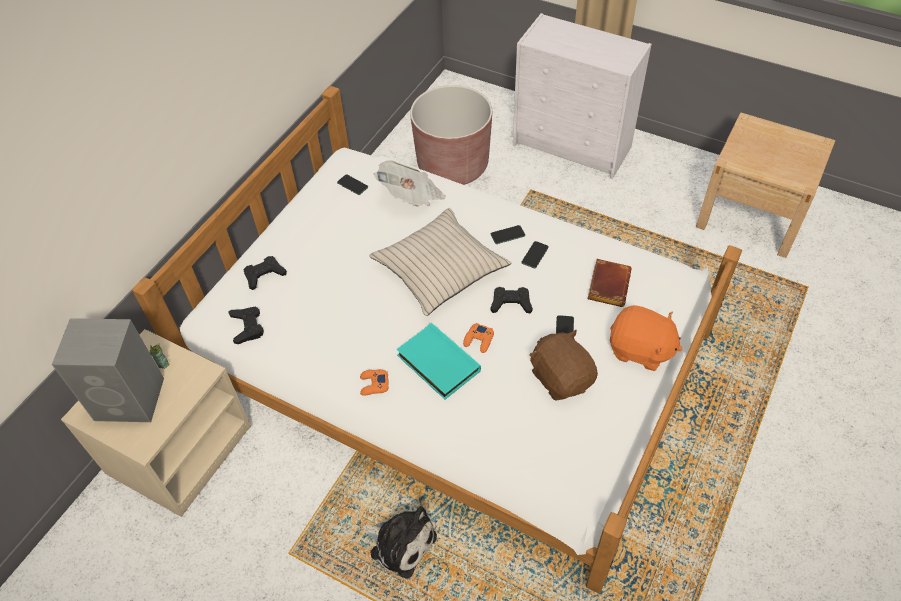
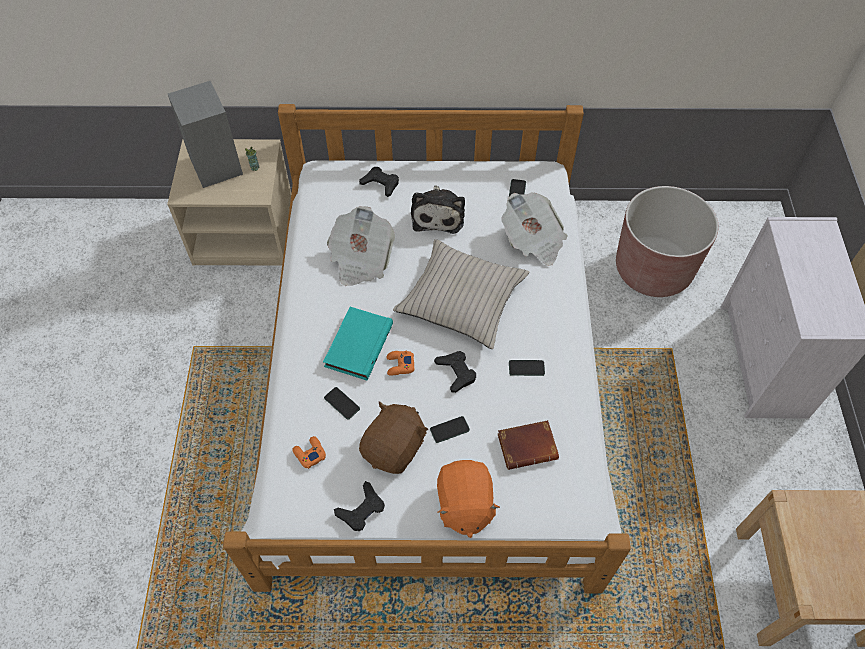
camera: 60 degrees right, 5 degrees up
(247, 327) = (324, 200): black game controller -> black game controller (361, 510)
(342, 324) = (361, 259): none -> newspaper
(374, 385) = (313, 310): orange game controller -> orange game controller (309, 453)
(400, 542) = (234, 417): plush toy -> plush toy (438, 214)
(507, 235) = (537, 335): phone -> phone (342, 403)

